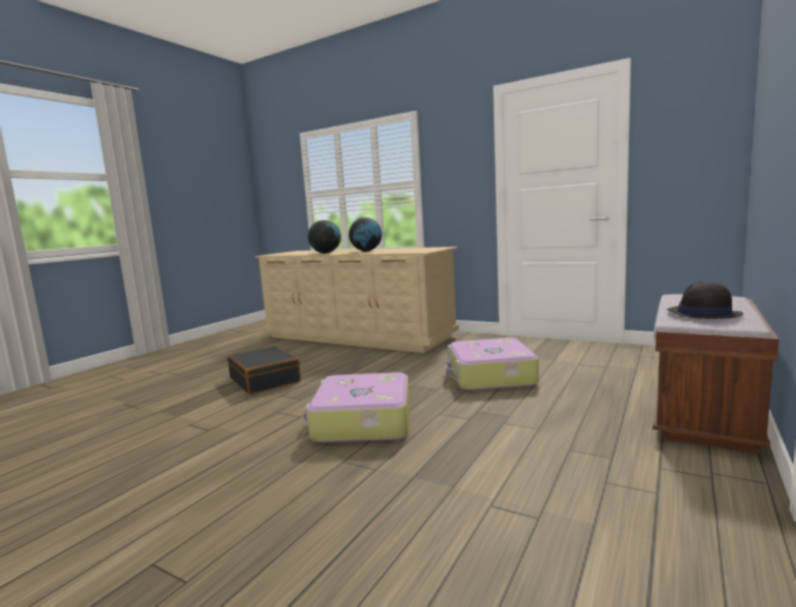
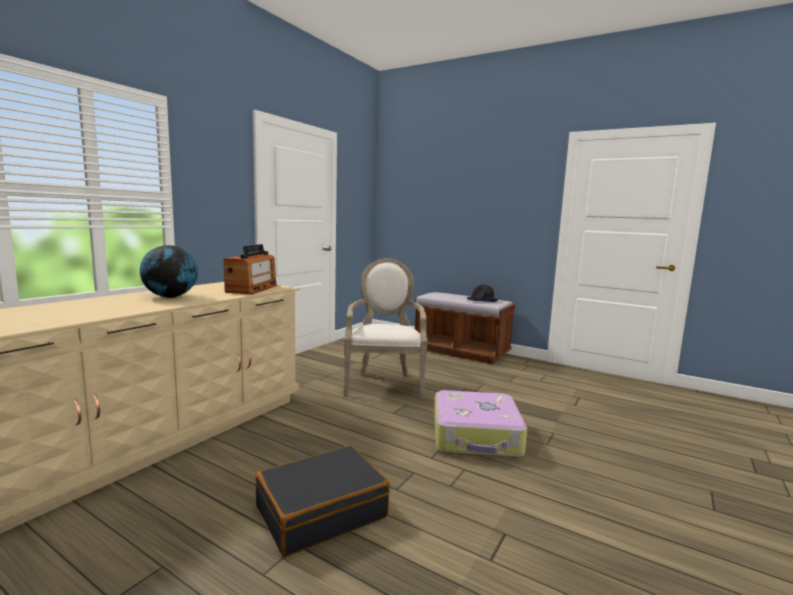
camera: 90 degrees left, 0 degrees up
(325, 253) = (118, 309): globe -> none
(409, 251) = (252, 289): none -> radio
(490, 376) = (384, 384): suitcase -> armchair

